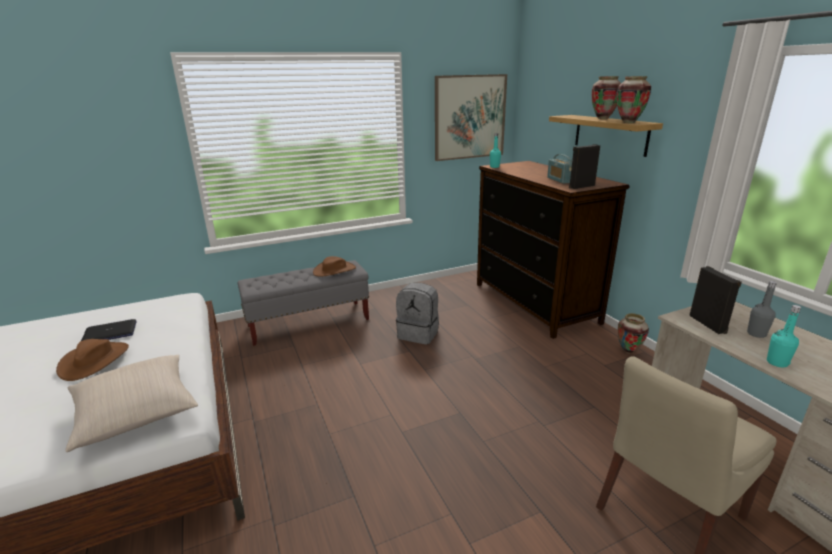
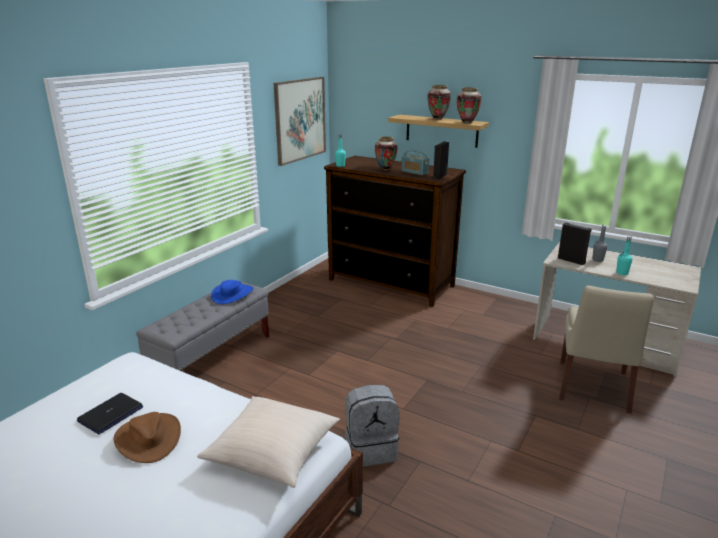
camera: 35 degrees left, 0 degrees up
(334, 270) = (232, 294): brown hat -> blue hat
(419, 334) = (329, 334): grey backpack -> grey backpack (371, 449)
(628, 351) = (487, 300): vase -> vase (385, 169)

